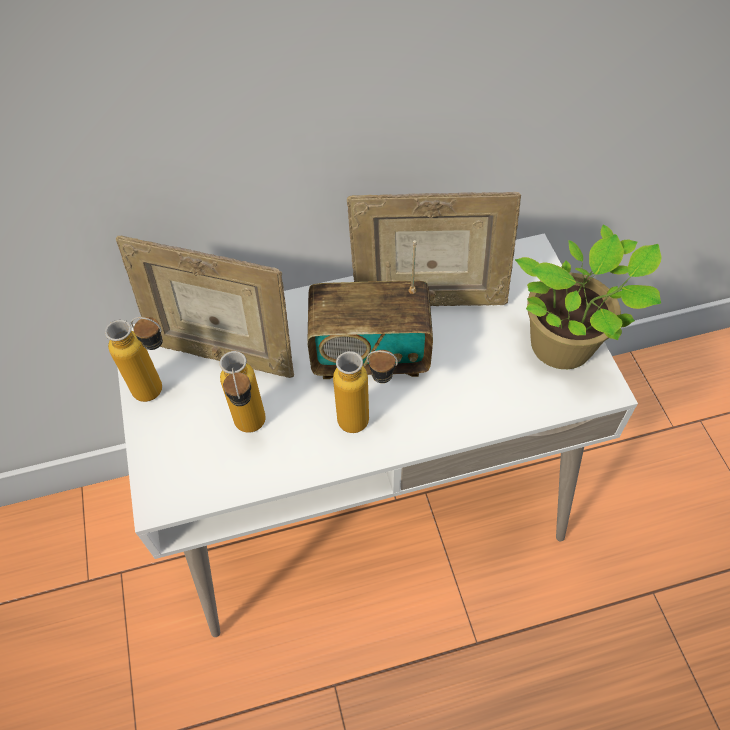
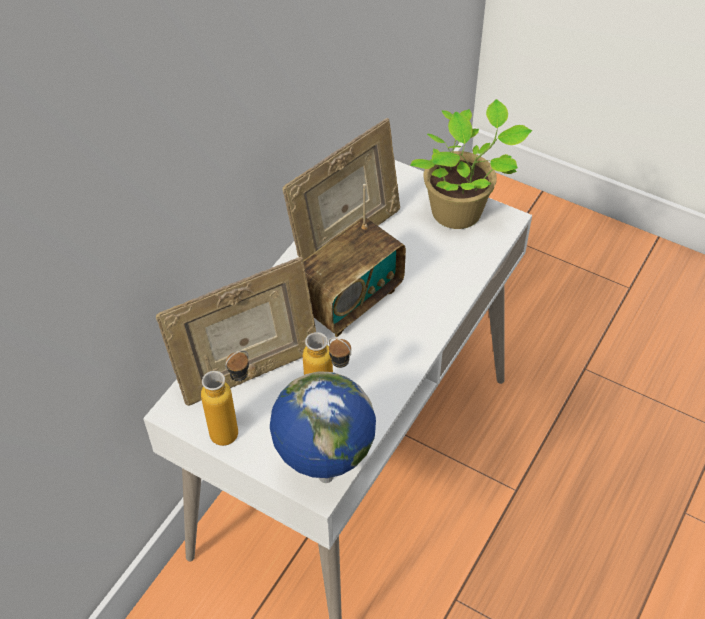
camera: 45 degrees left, 5 degrees down
(173, 493) = (324, 476): none -> globe
(366, 422) = (394, 341): bottle -> none

